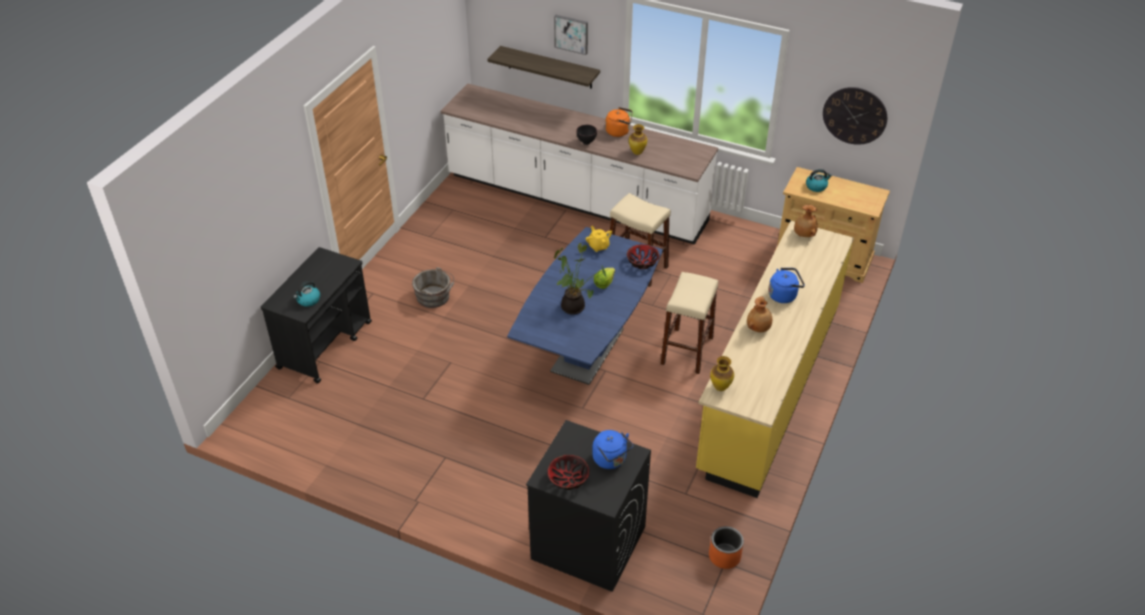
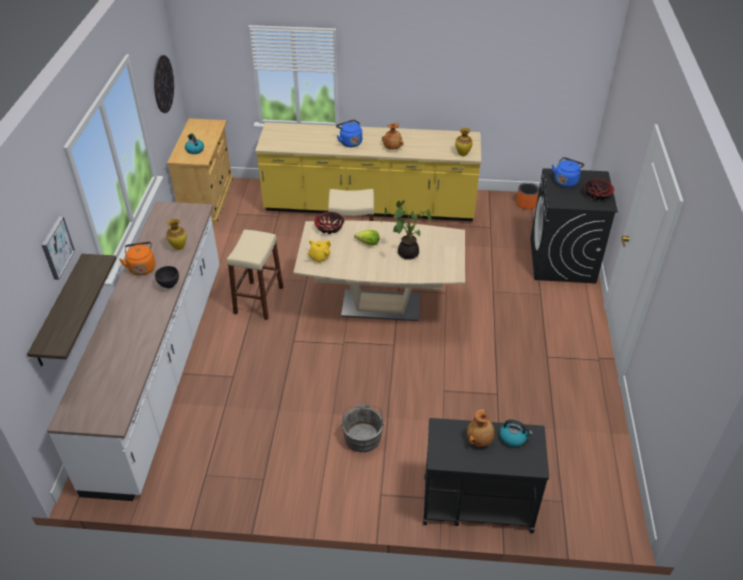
camera: 110 degrees left, 0 degrees up
(587, 350) = (381, 305): blue dining table -> beige dining table
(804, 234) = (272, 142): brown vase -> brown vase (479, 440)

